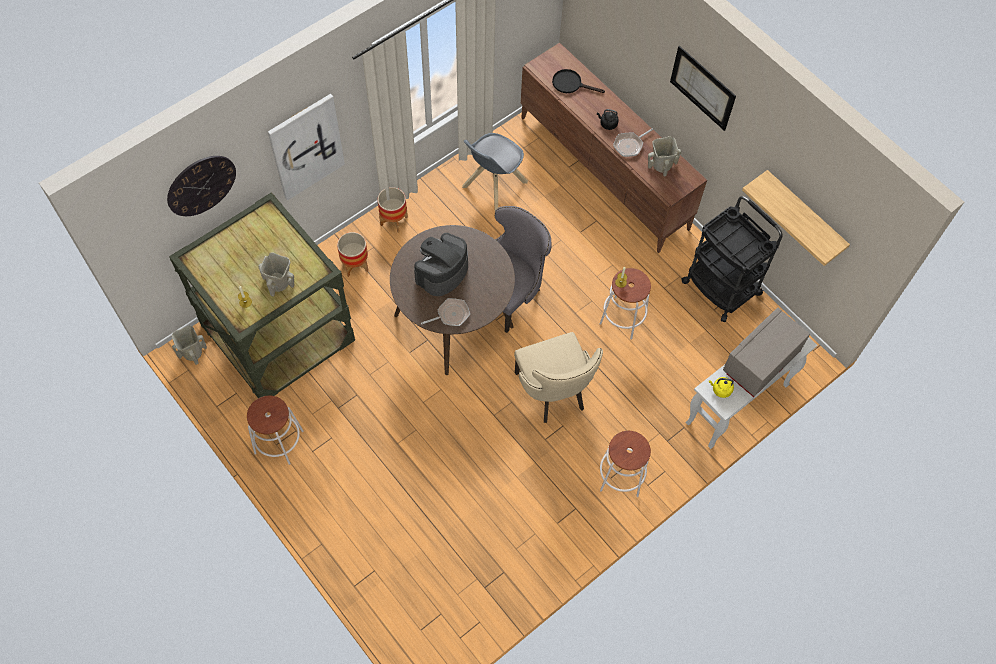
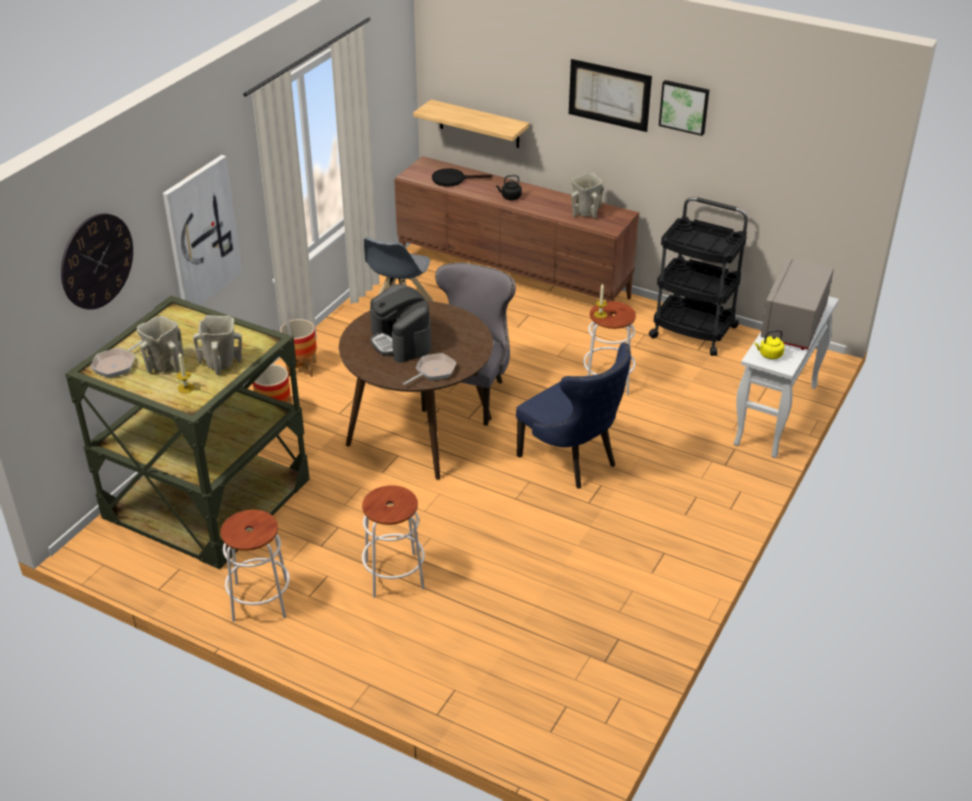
camera: 20 degrees left, 25 degrees down
(192, 352) = (101, 546): beige vase -> beige vase (165, 365)
(441, 272) = (401, 341): coffee machine -> coffee machine turned 45 degrees counterclockwise
(553, 392) = (572, 460): beige chair -> blue chair
(621, 476) = (695, 509): white stool -> white stool (394, 574)
(629, 145) = (543, 206): frying pan -> frying pan (117, 364)
(756, 132) = (684, 106): none -> picture
(804, 214) = (765, 175): shelf -> shelf (479, 124)

